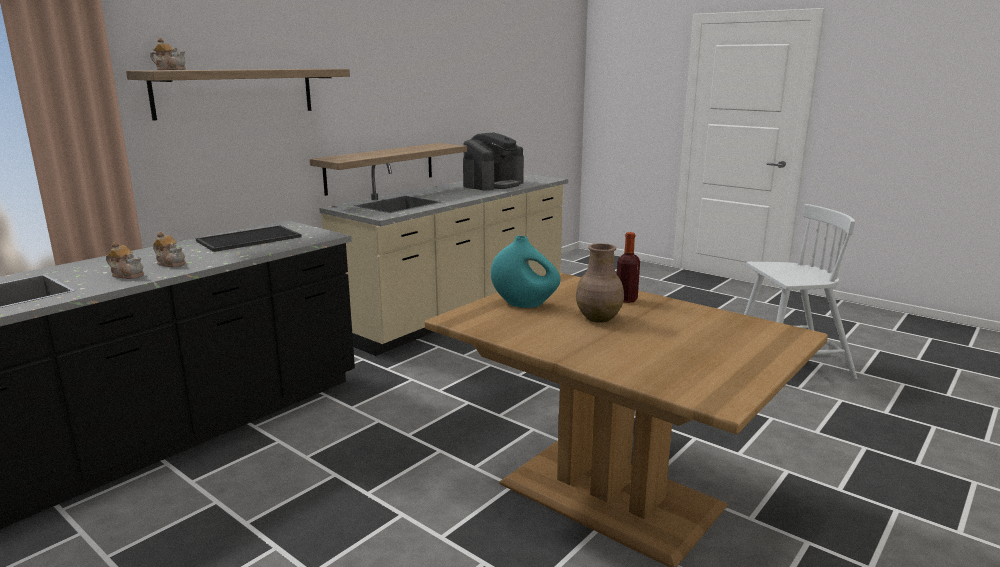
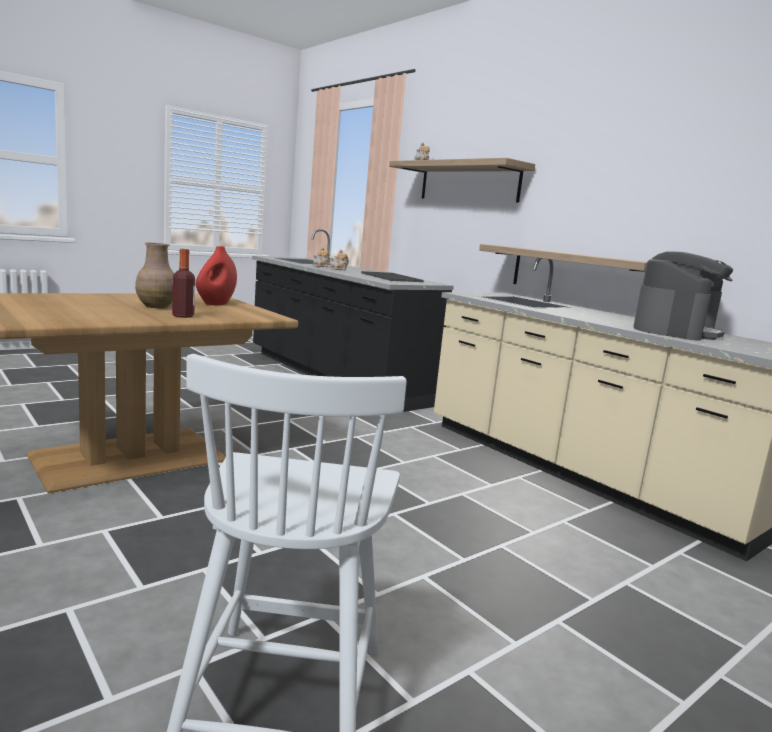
camera: 100 degrees right, 5 degrees down
(493, 184) = (675, 331): coffee machine -> coffee machine turned 105 degrees counterclockwise
(524, 304) = (216, 304): turquoise vase -> red vase

